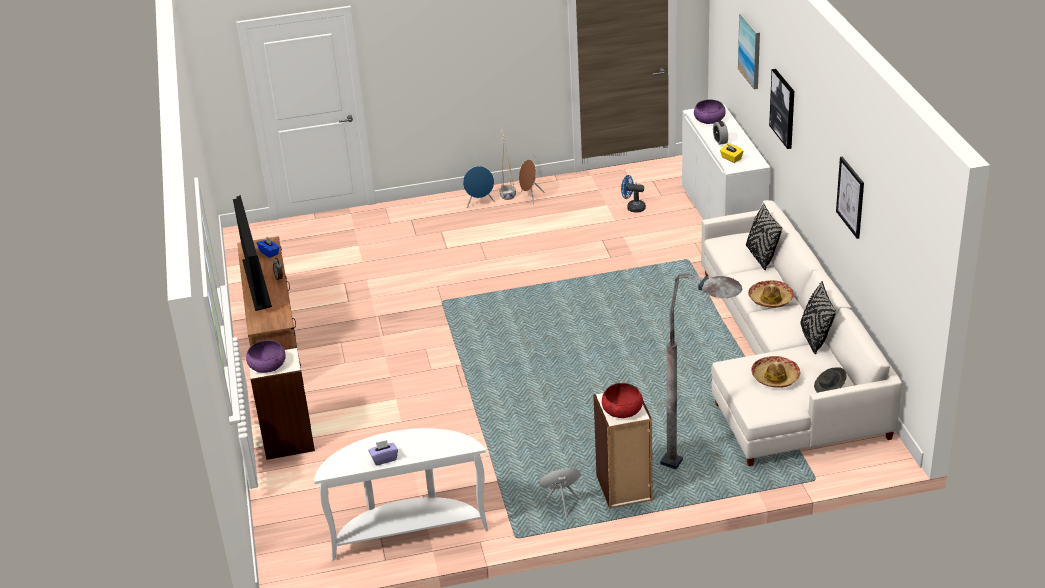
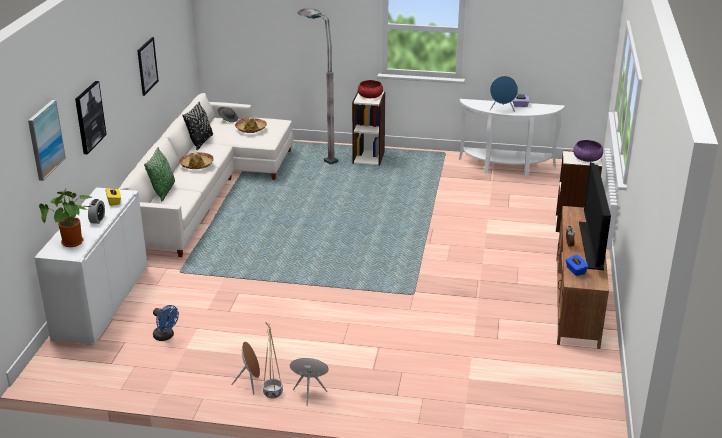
camera: 160 degrees left, 5 degrees down
(561, 505) = (410, 159): blue speaker -> blue speaker (502, 110)
(709, 119) = (73, 243): purple bowl -> potted plant
(761, 256) = (163, 191): black pillow -> green pillow

